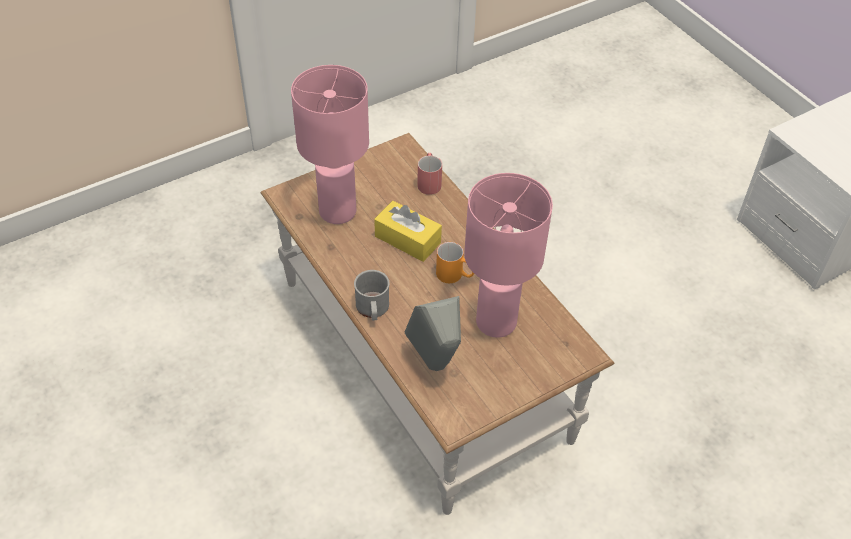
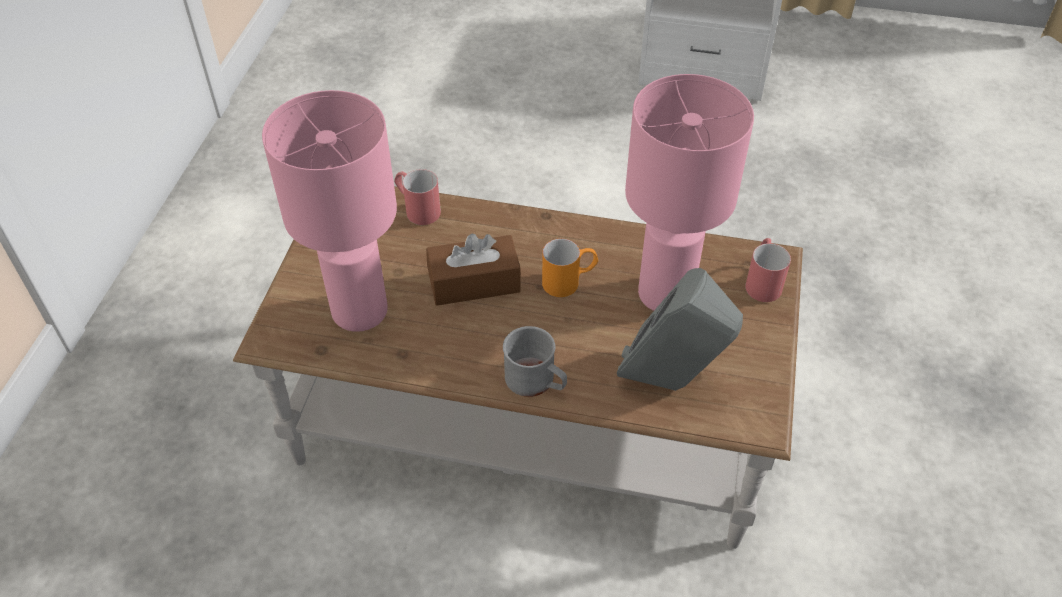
camera: 45 degrees left, 0 degrees up
(407, 239) = (474, 282): yellow tissue box -> brown tissue box
(560, 359) = (763, 281): none -> red mug

